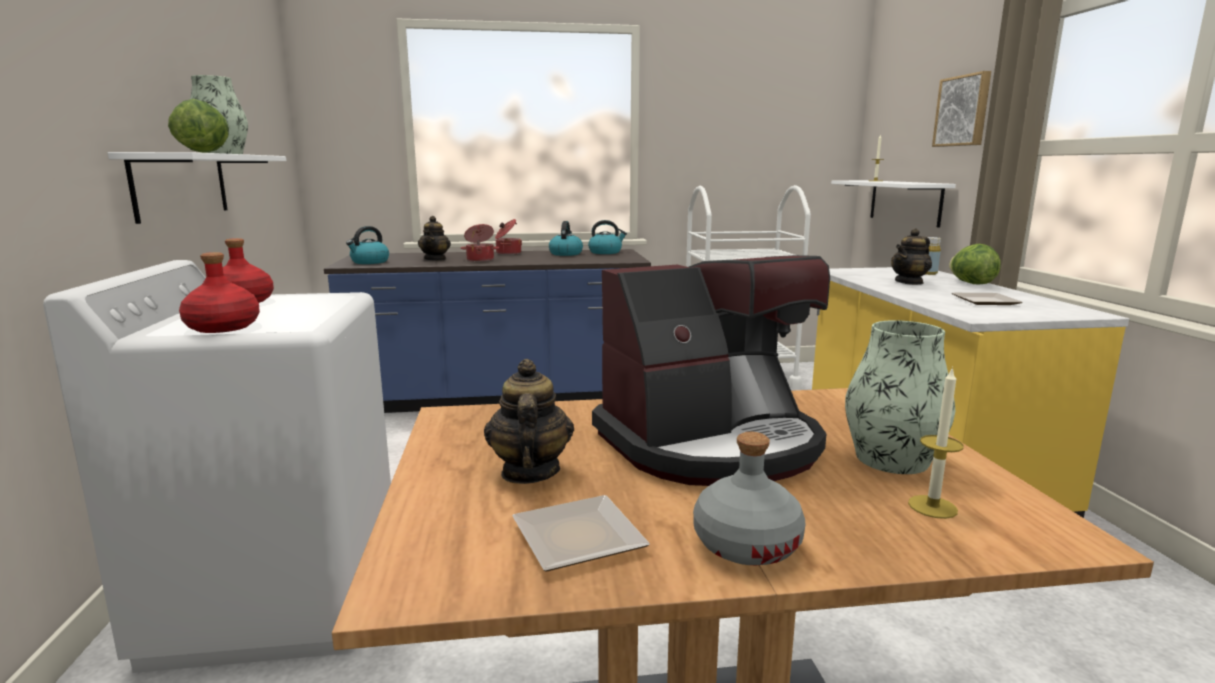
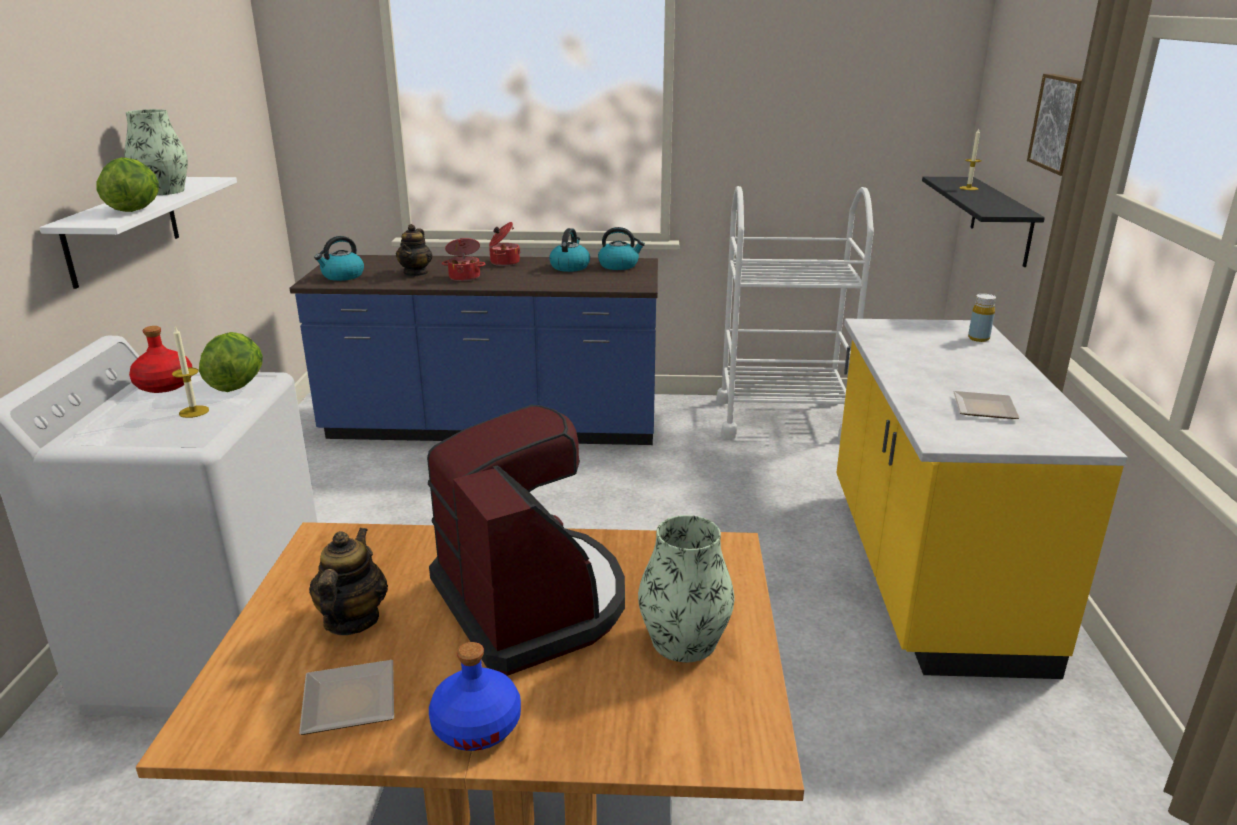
camera: 10 degrees right, 10 degrees up
(223, 327) = (131, 434): red bottle -> none
(711, 444) = (532, 601): coffee machine -> coffee machine turned 105 degrees counterclockwise
(746, 544) = (476, 725): grey bottle -> blue bottle
(905, 202) = (1001, 220): white shelf -> black shelf
(909, 282) = (933, 358): teapot -> none
(932, 507) = (668, 704): candle -> candle (194, 411)
(971, 283) = (1010, 366): lettuce -> lettuce (237, 385)

